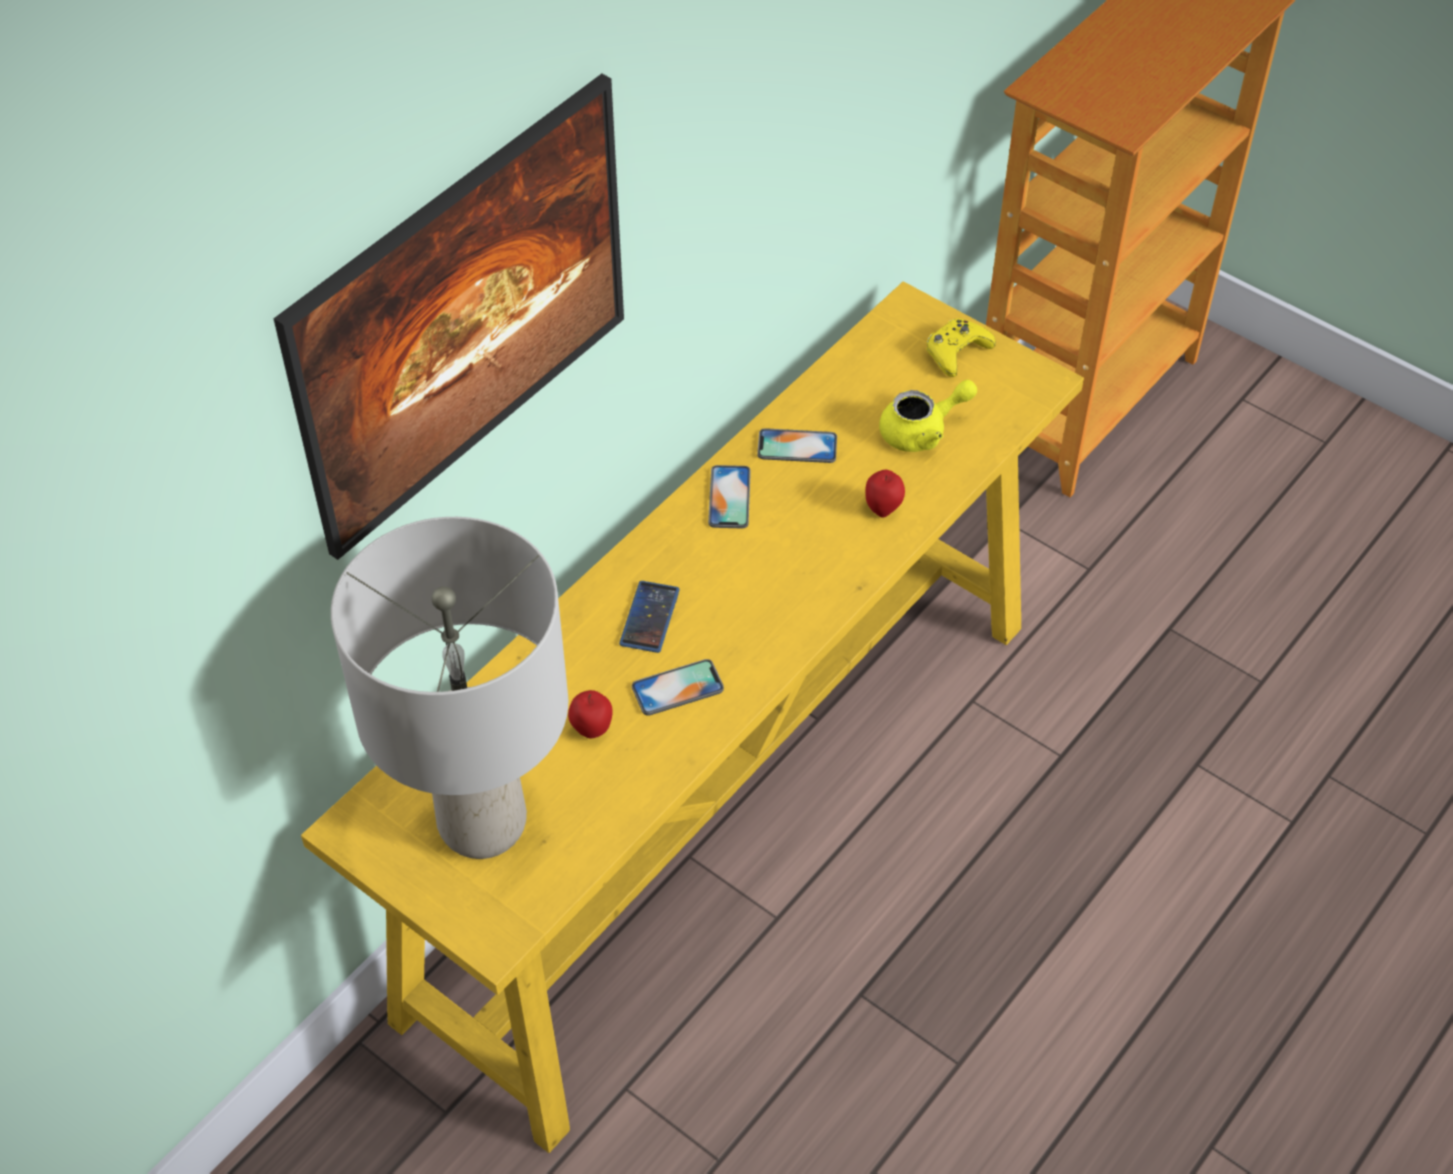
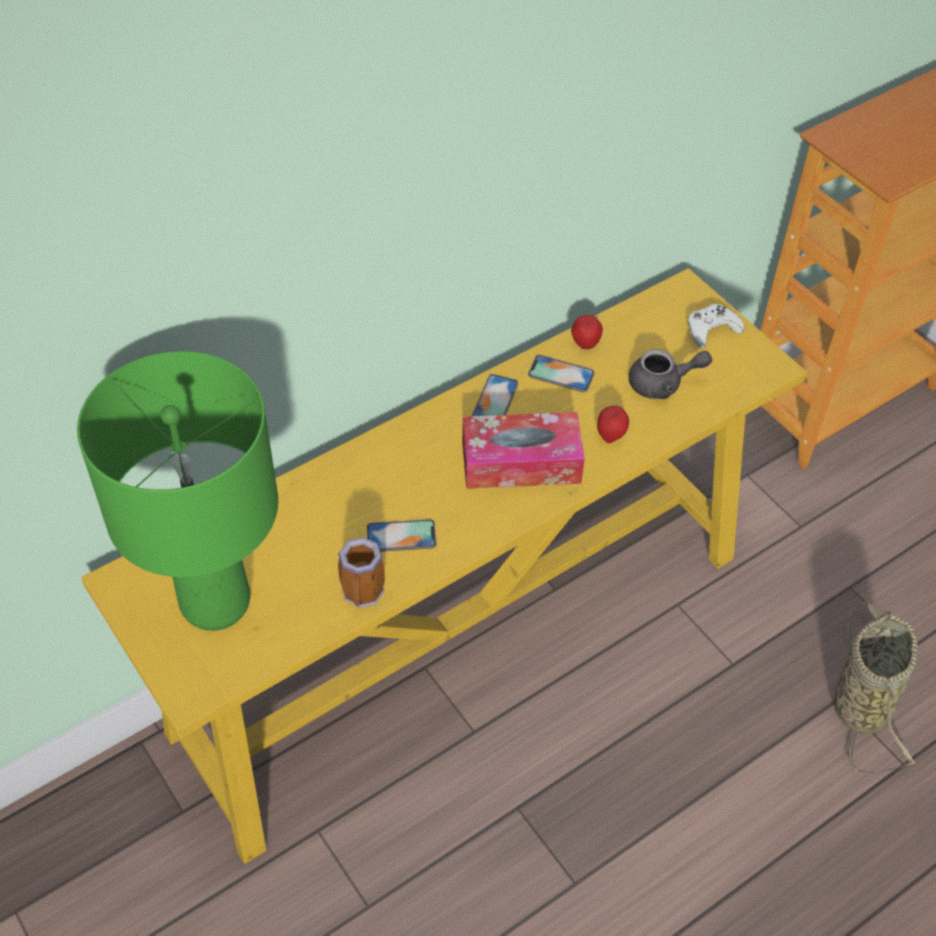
camera: 15 degrees right, 0 degrees up
(471, 374) = (263, 247): picture -> none
(484, 824) = (217, 604): grey table lamp -> green table lamp
(591, 729) = (324, 552): apple -> apple (585, 344)
(649, 617) = (400, 477): phone -> none
(659, 769) = (364, 595): none -> mug
(788, 565) = (521, 462): none -> tissue box
(922, 431) = (663, 384): yellow teapot -> grey teapot
(956, 352) = (711, 330): yellow game controller -> white game controller
(1222, 761) = (861, 701): none -> basket

